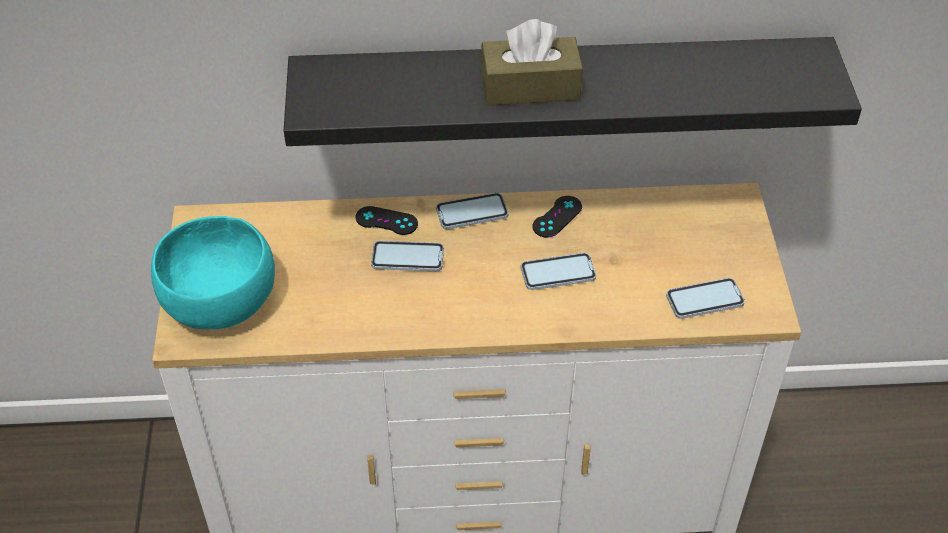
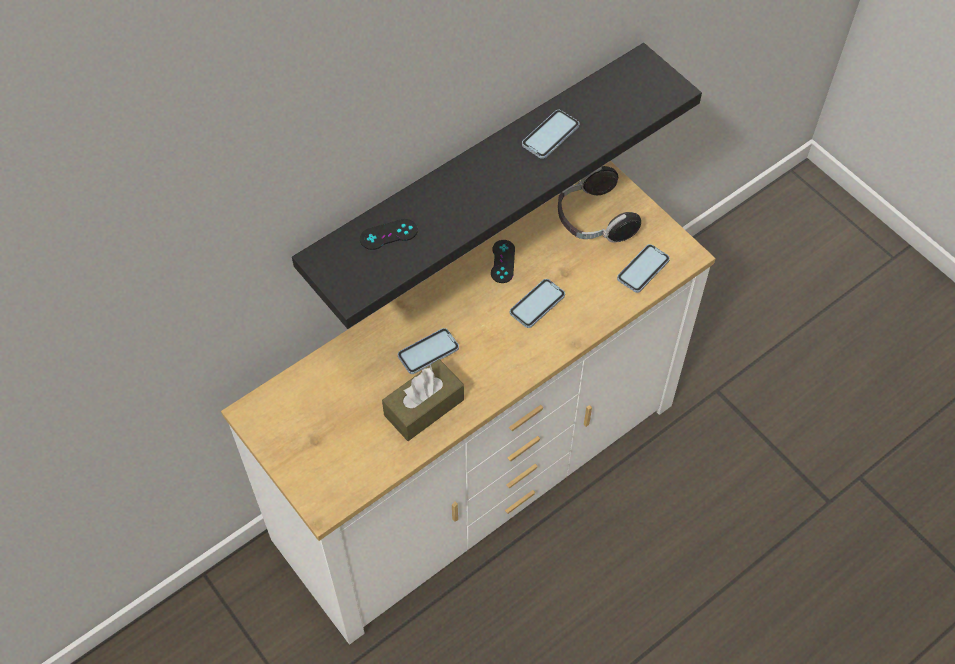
camera: 35 degrees left, 10 degrees up
(222, 302) = (327, 463): turquoise bowl -> none
(386, 221) = (389, 332): black game controller -> black game controller (388, 234)
(472, 213) = (443, 291): phone -> phone (550, 135)
(530, 87) = (484, 189): brown tissue box -> brown tissue box (424, 407)
(689, 227) = (593, 220): none -> headphones

